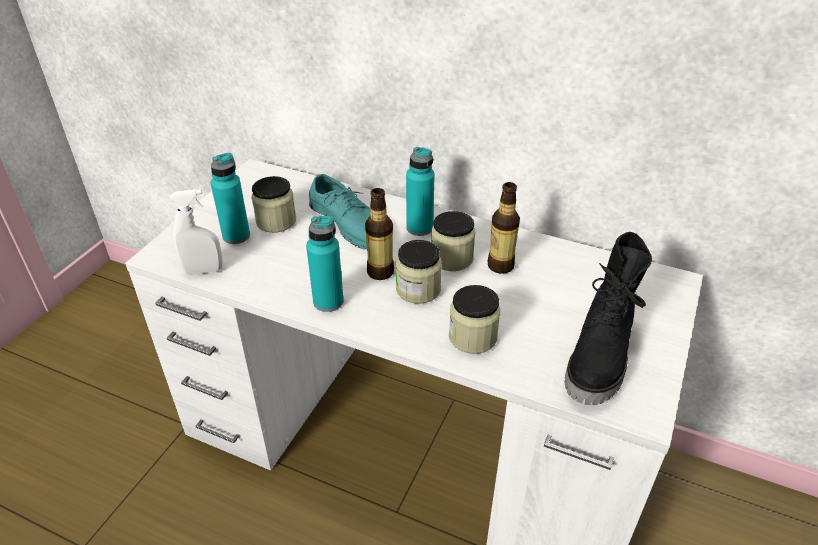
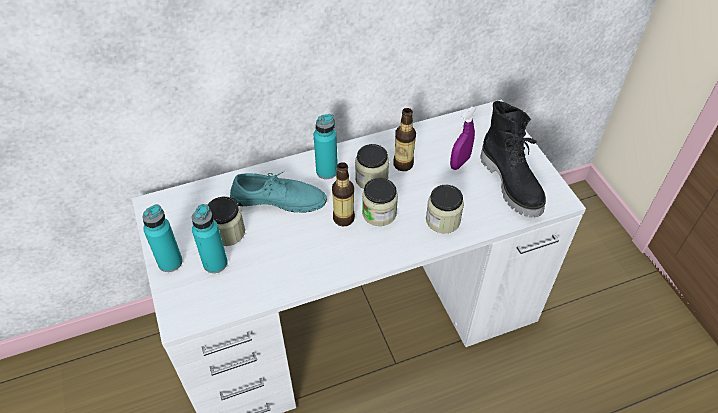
camera: 45 degrees left, 10 degrees up
(203, 270) = (230, 304): white spray bottle -> none
(328, 301) = (340, 261): turquoise bottle -> turquoise bottle (170, 262)
(565, 300) = (460, 162): none -> purple spray bottle

